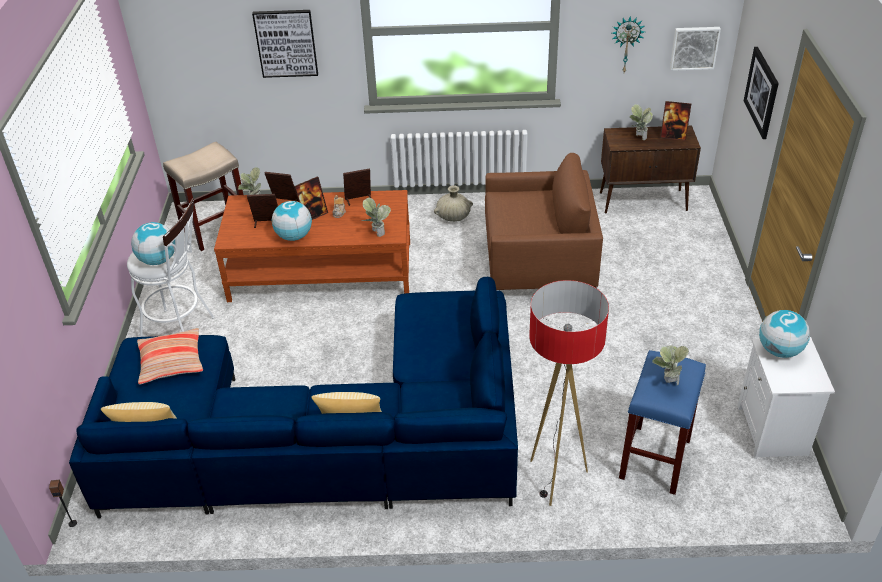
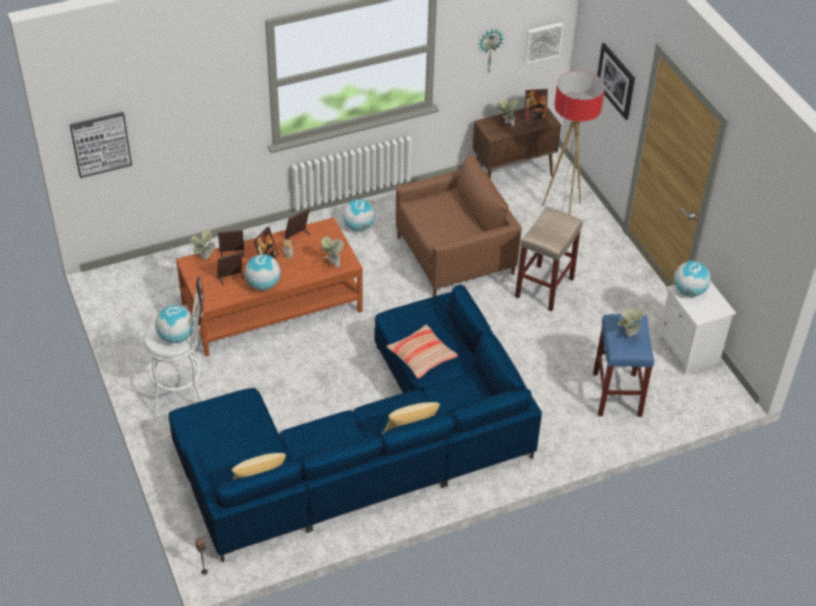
camera: 25 degrees left, 5 degrees up
(171, 362) = (228, 421): pillow -> pillow (422, 356)
(216, 229) = (147, 289): beige stool -> beige stool (544, 287)
(286, 43) = (201, 108): picture -> picture (100, 143)
(453, 217) = (358, 227): beige vase -> globe
(555, 479) = (554, 429): floor lamp -> floor lamp (563, 212)

